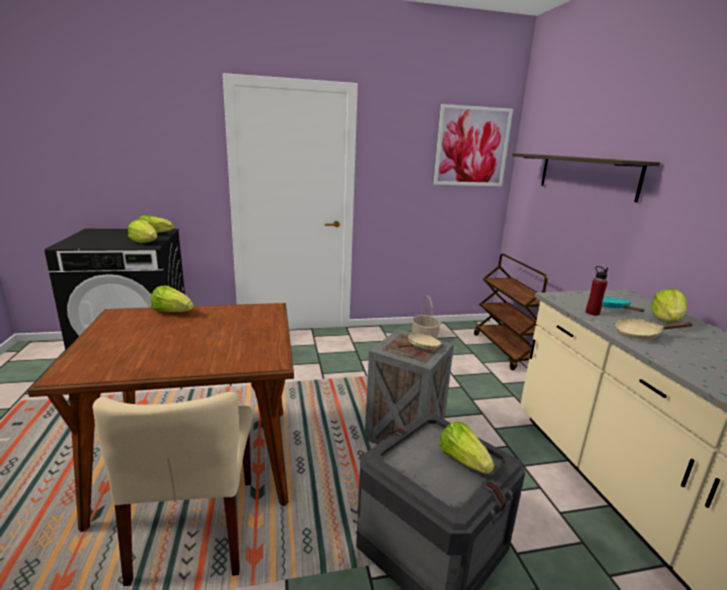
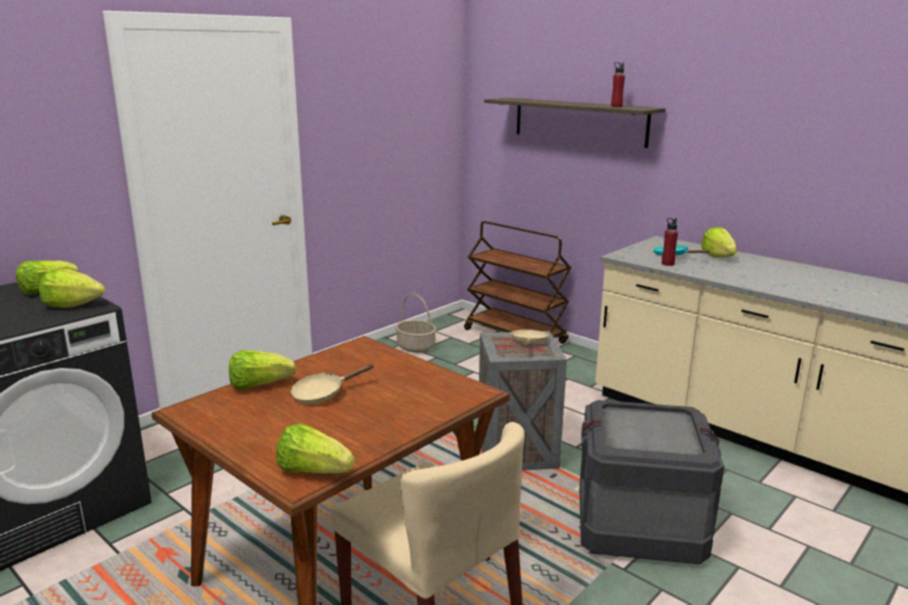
camera: 35 degrees left, 0 degrees up
(463, 460) = (662, 424): lettuce -> lettuce (313, 471)
(472, 147) = (423, 92): picture -> none
(608, 158) = (616, 106): none -> red bottle
(641, 334) = (721, 273): beige frying pan -> beige frying pan (323, 394)

